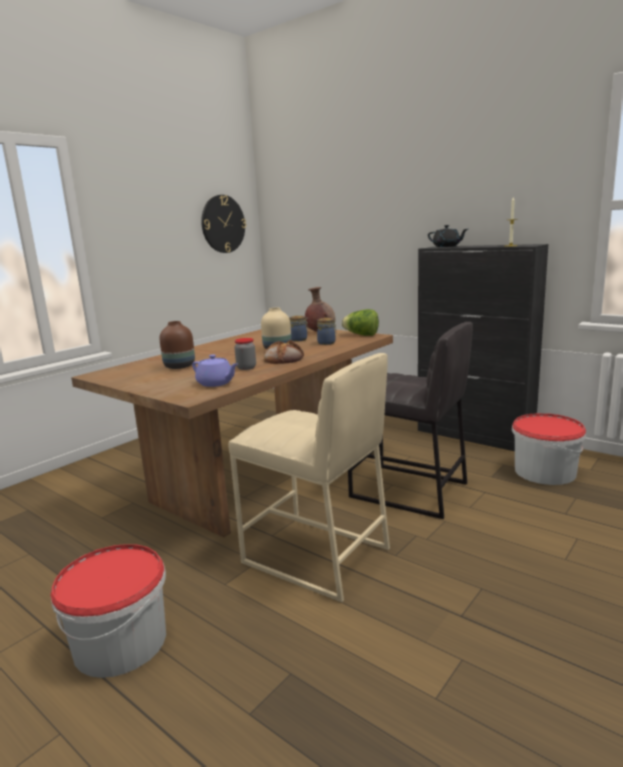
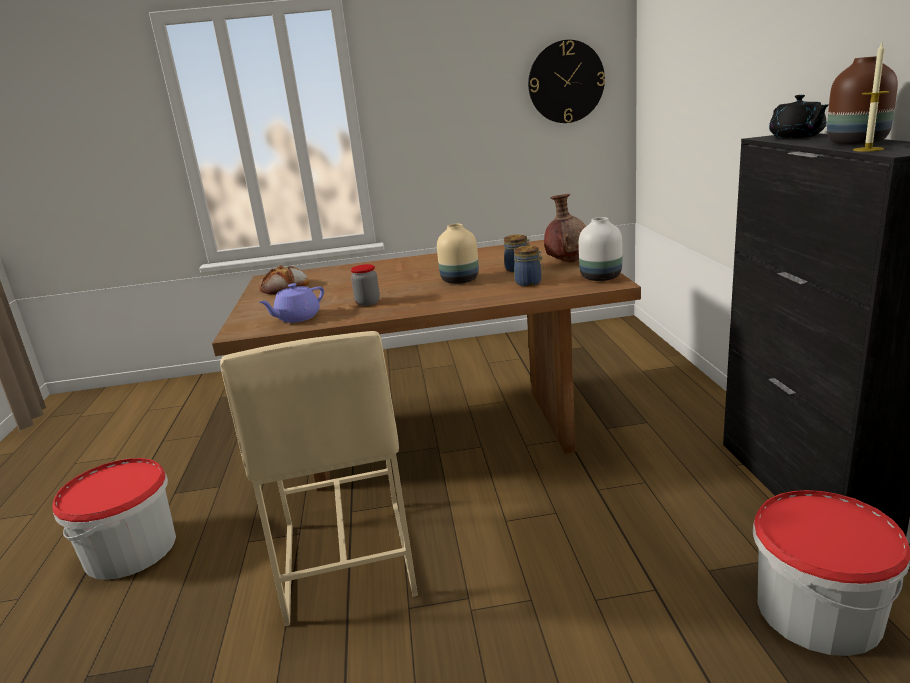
camera: 45 degrees right, 5 degrees up
(180, 367) = (333, 284): brown vase -> brown vase (858, 143)
(216, 383) = (297, 318): purple teapot -> purple teapot turned 60 degrees clockwise
(284, 358) = (428, 298): bread -> bread (285, 287)
(361, 335) = (600, 278): lettuce -> white vase
(409, 491) = (560, 532): grey stool -> none

